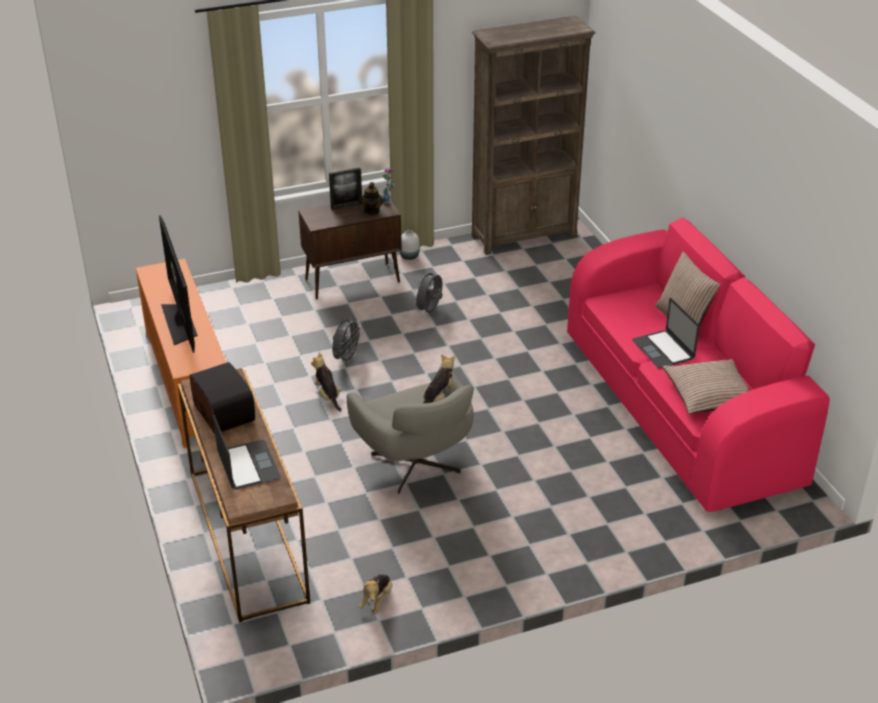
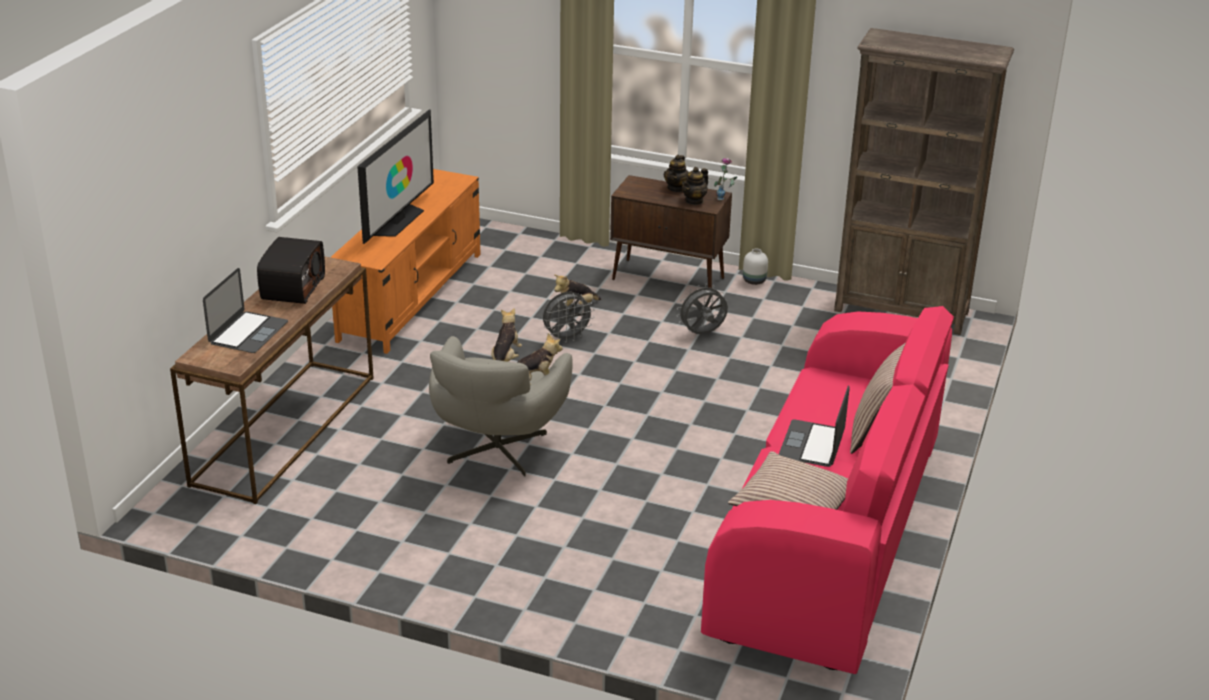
camera: 40 degrees right, 5 degrees down
(346, 206) = (676, 188): picture frame -> teapot
(377, 600) = (307, 532): plush toy -> plush toy (575, 307)

